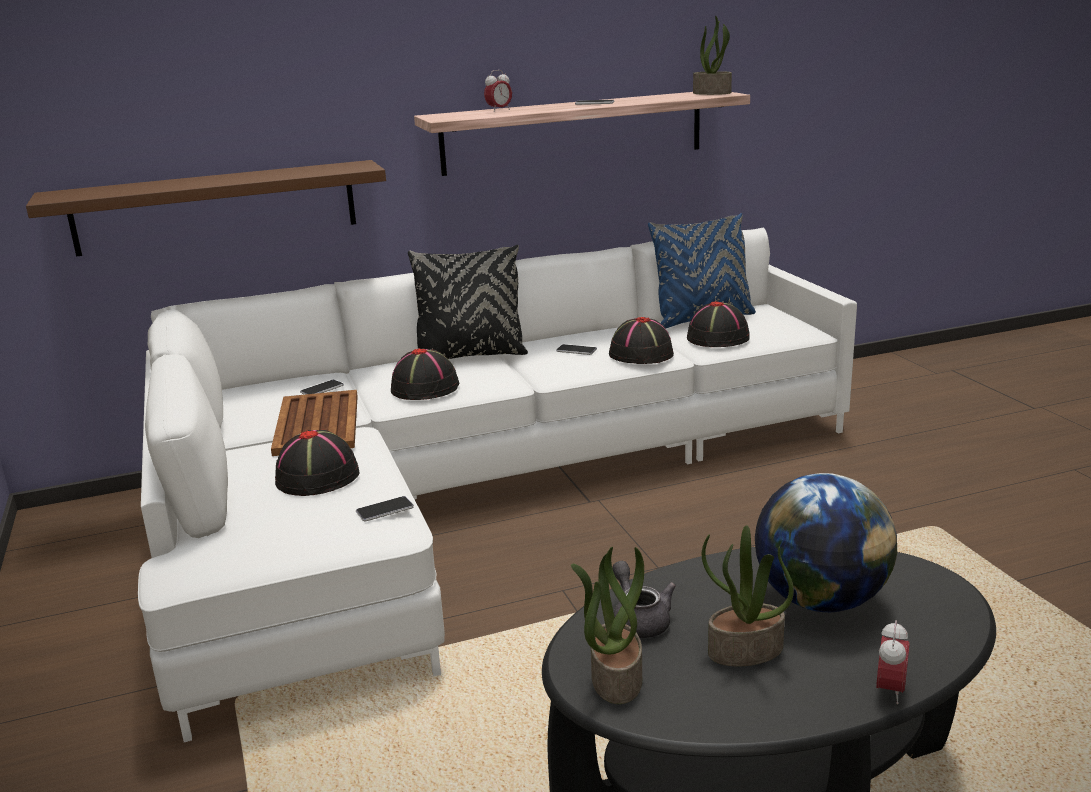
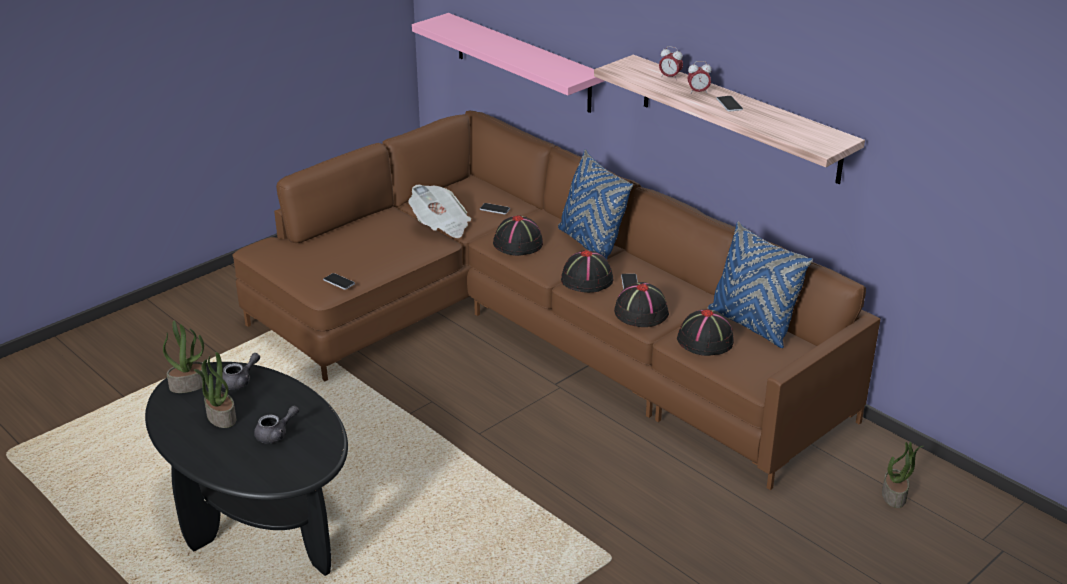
camera: 65 degrees right, 10 degrees up
(216, 207) = (522, 62): brown shelf -> pink shelf
(318, 423) = (441, 225): brown tray -> newspaper
(318, 477) = (369, 249): black hat -> black hat (587, 279)
(471, 356) = (591, 244): black pillow -> blue pillow
(472, 494) = (535, 332): white sofa -> brown sofa
(712, 93) = (828, 141): potted plant -> potted plant (894, 496)
(820, 600) = (276, 434): globe -> grey teapot
(889, 690) = (198, 463): alarm clock -> alarm clock (698, 92)

